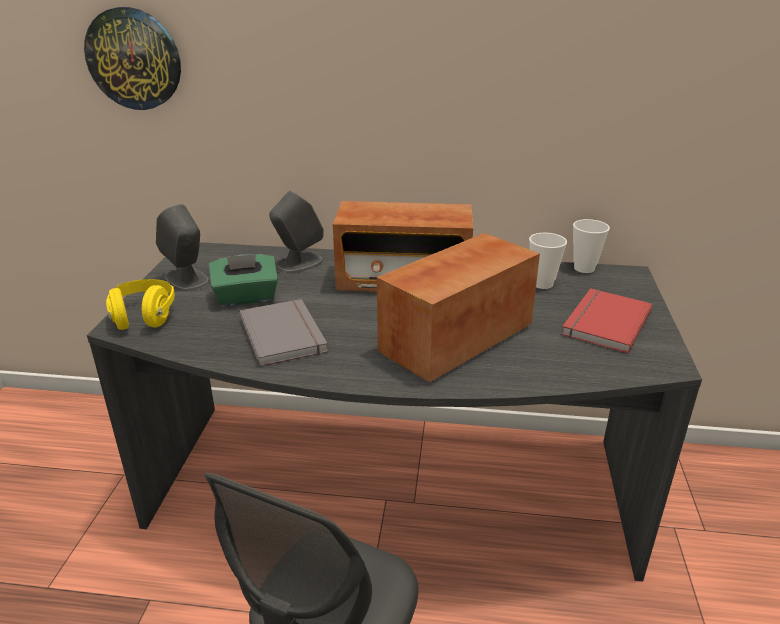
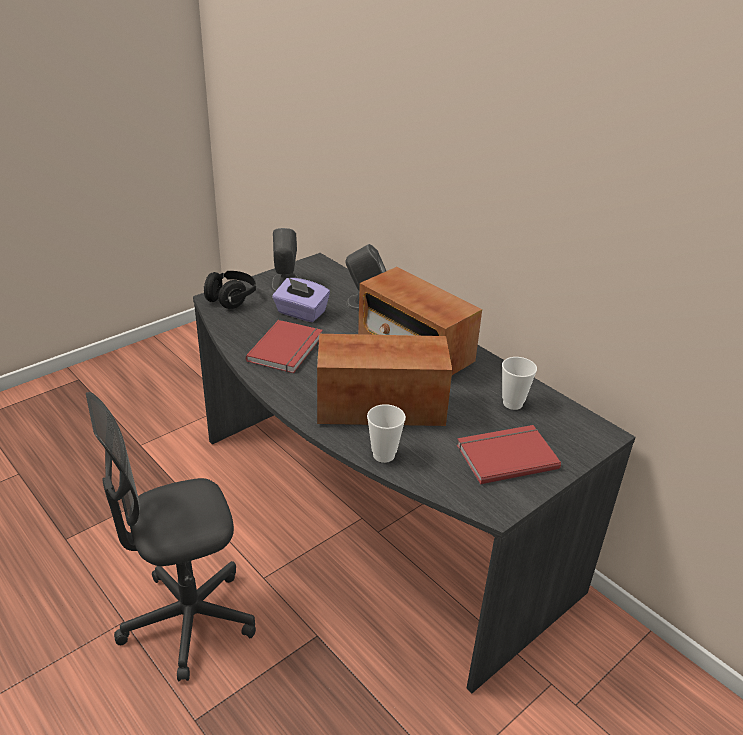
camera: 40 degrees right, 5 degrees up
(134, 59) = (316, 108): wall clock -> none
(144, 318) = (231, 299): yellow headphones -> black headphones
(246, 297) = (301, 313): green tissue box -> purple tissue box
(285, 334) = (288, 349): grey book -> red book
(584, 268) = (572, 409): cup -> cup (383, 455)

